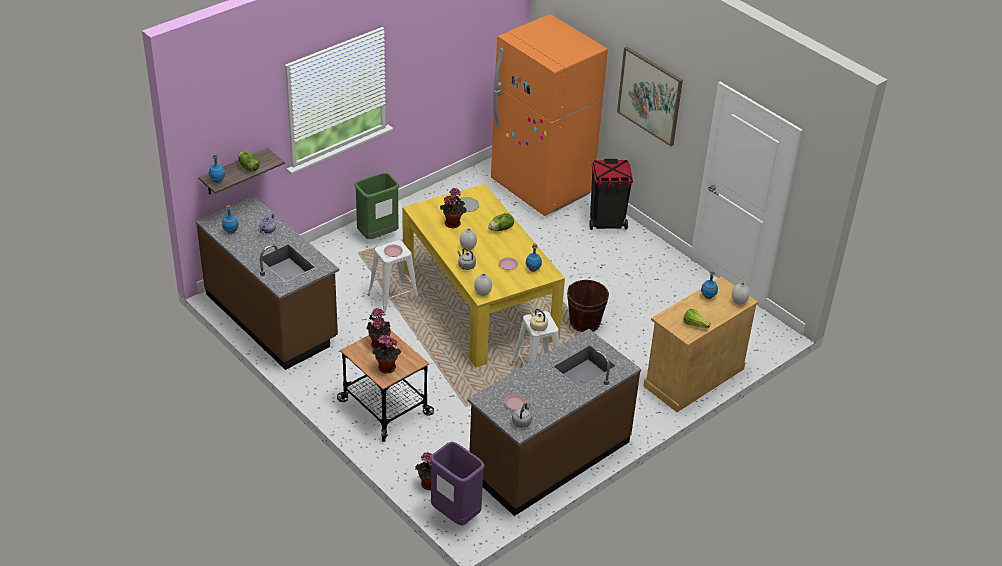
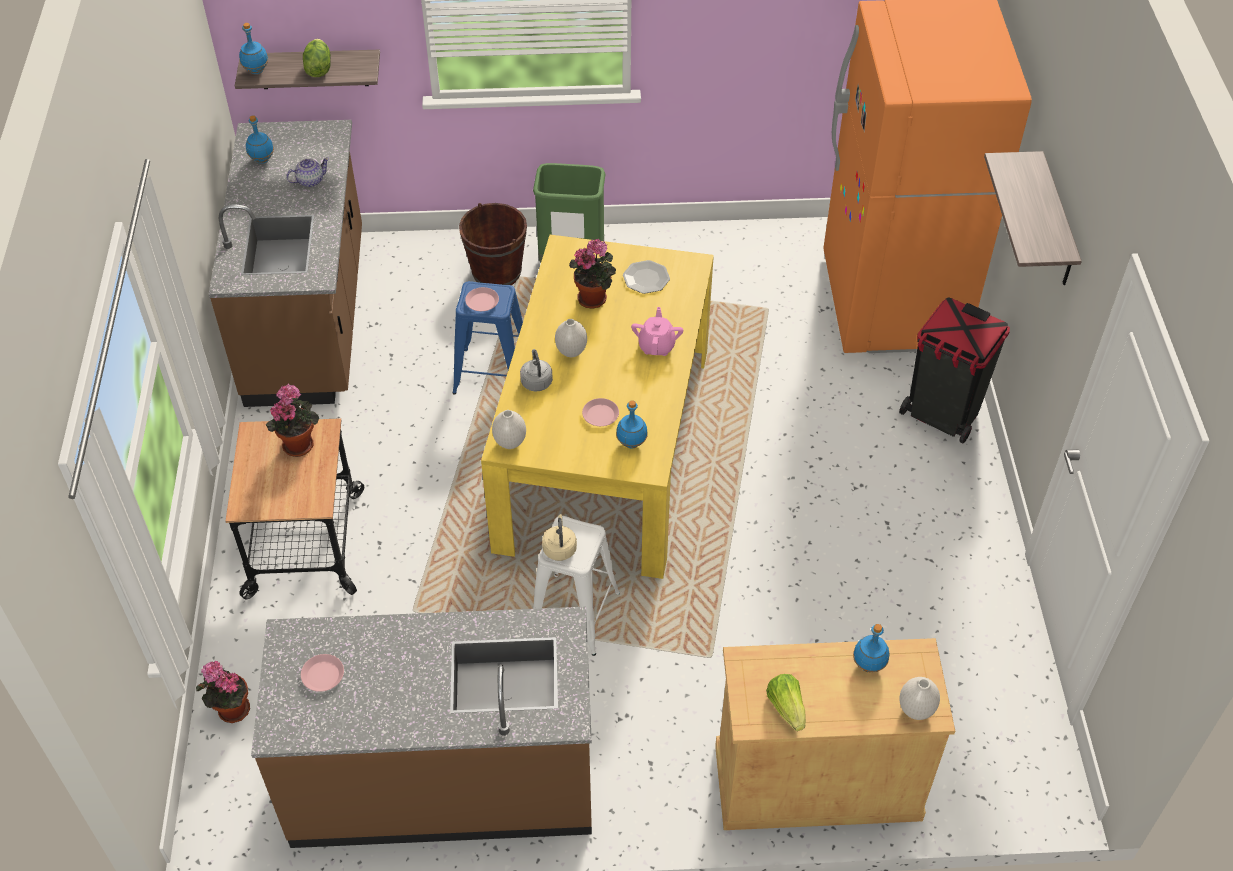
camera: 40 degrees right, 10 degrees up
(385, 369) = (264, 490): potted plant -> none
(393, 298) = (492, 374): white stool -> blue stool
(455, 514) = (215, 786): purple trash can -> none
(501, 229) = (656, 346): lettuce -> pink teapot
(522, 422) = (297, 717): grey kettle -> none
(585, 323) = (732, 572): brown bucket -> brown bucket (496, 272)
(650, 95) = (1056, 223): picture -> shelf

